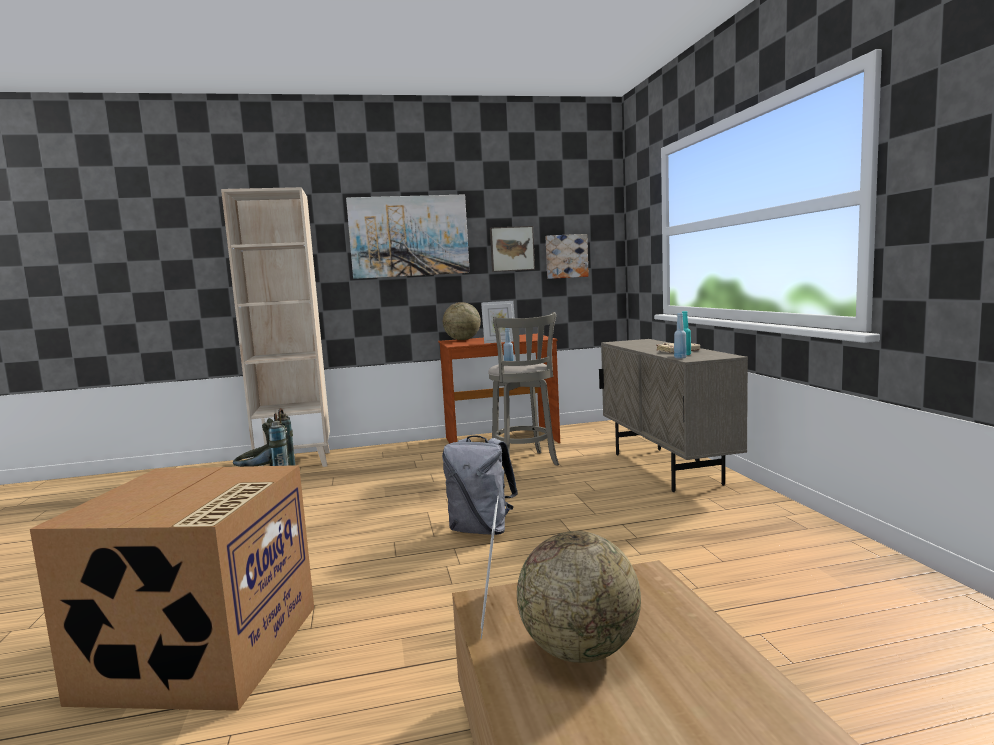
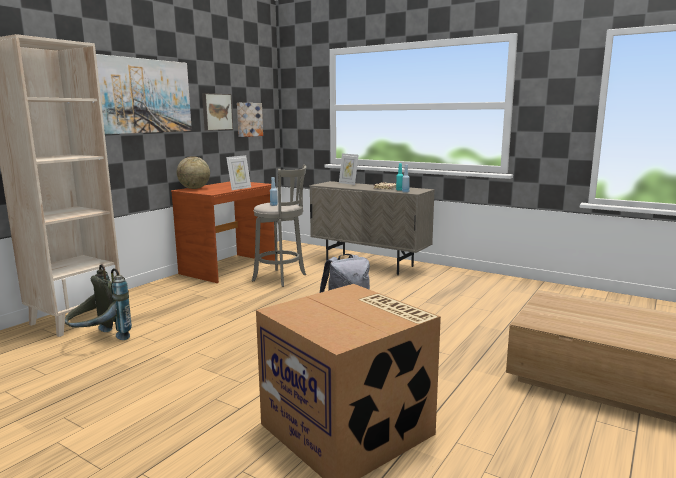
camera: 45 degrees left, 5 degrees up
(493, 613) = (543, 324): picture frame -> picture frame (348, 183)
(580, 651) = (595, 323): globe -> none

